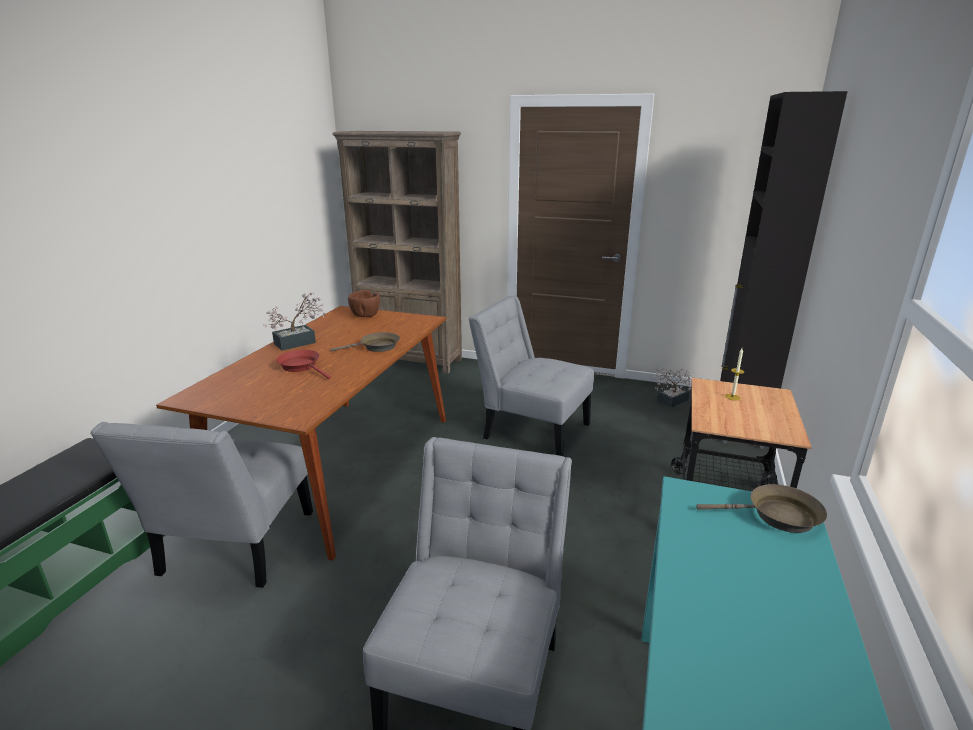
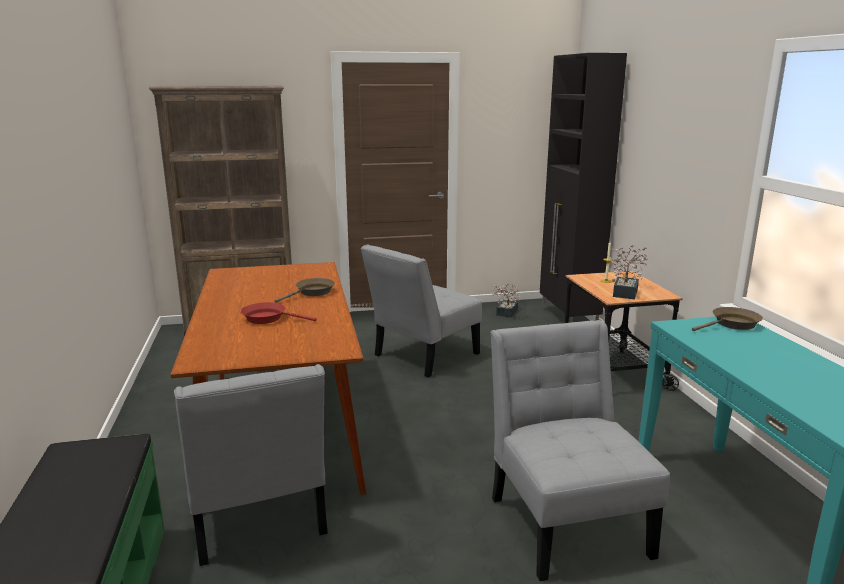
camera: 30 degrees left, 5 degrees down
(299, 342) = (227, 302): potted plant -> potted plant (626, 292)
(365, 315) = (253, 272): brown bowl -> none
(531, 429) = (422, 356): grey chair -> grey chair turned 45 degrees counterclockwise

